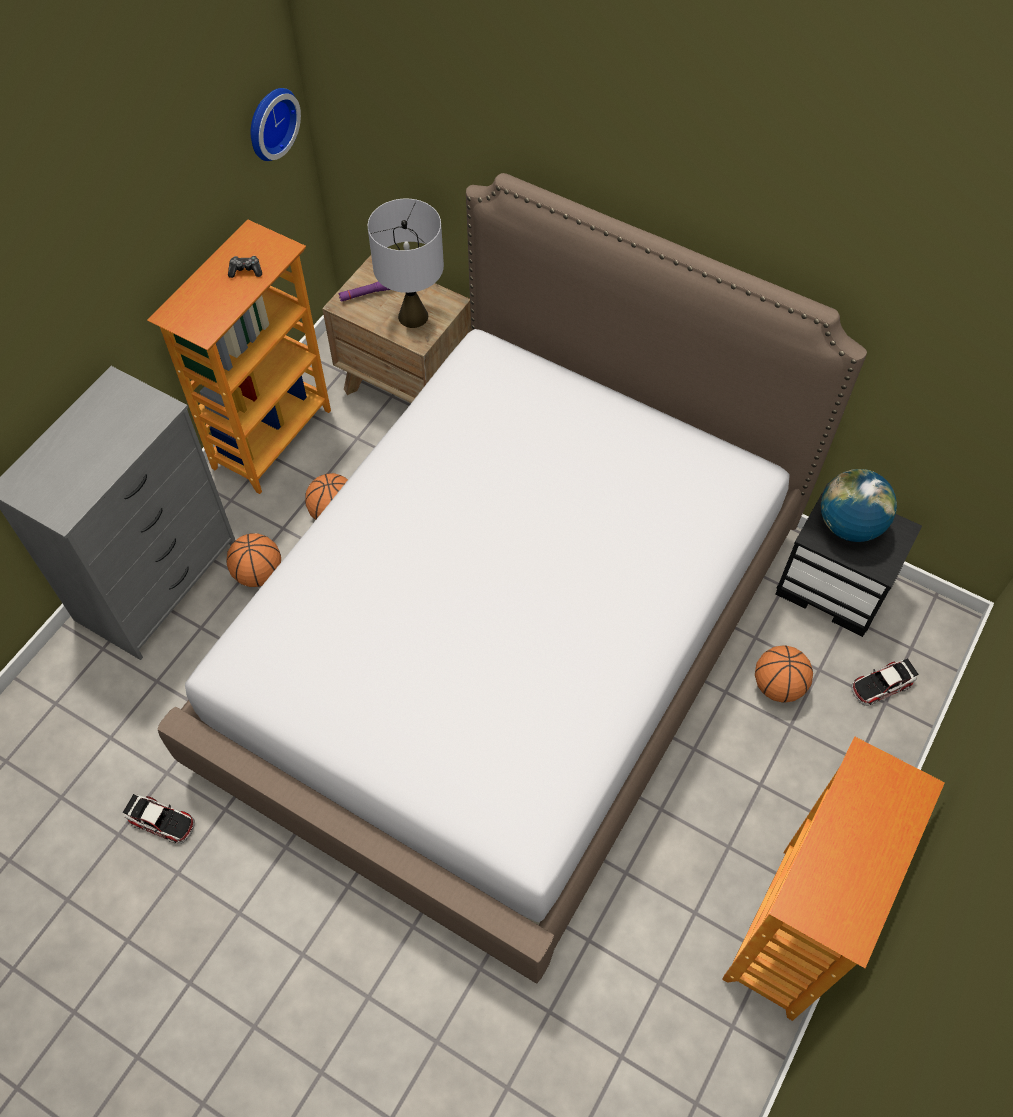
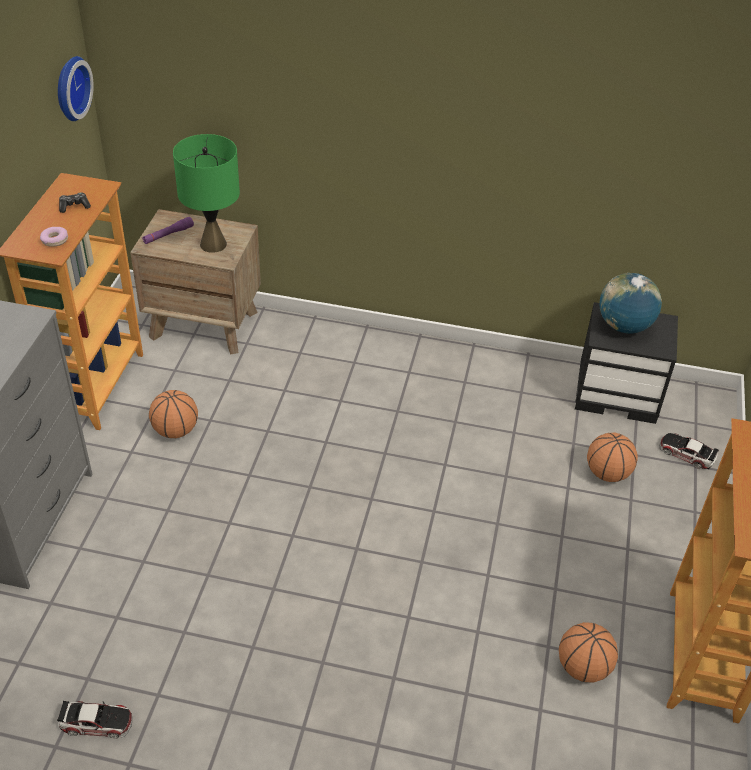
camera: 20 degrees left, 15 degrees down
(211, 314) = (55, 240): none -> donut
(258, 573) = (121, 492): basketball -> basketball (583, 667)
(413, 316) = (213, 244): grey table lamp -> green table lamp
(507, 646) = (371, 497): bed -> none
(882, 685) = (686, 454): toy car -> toy car turned 75 degrees clockwise

